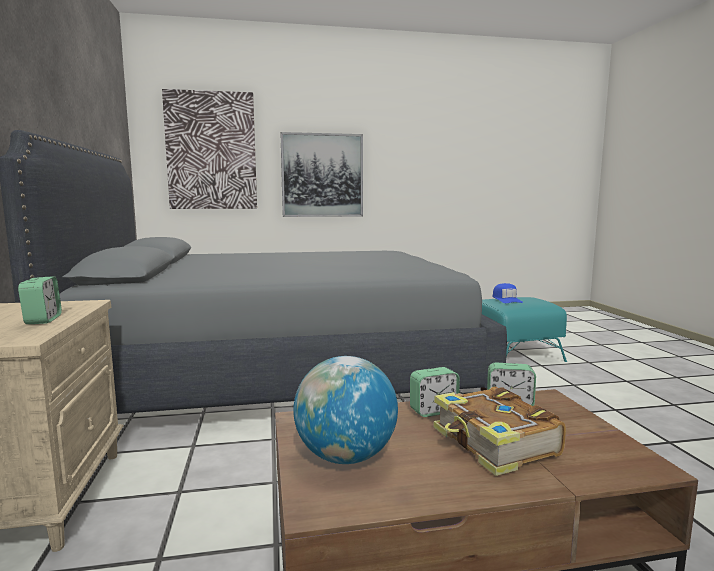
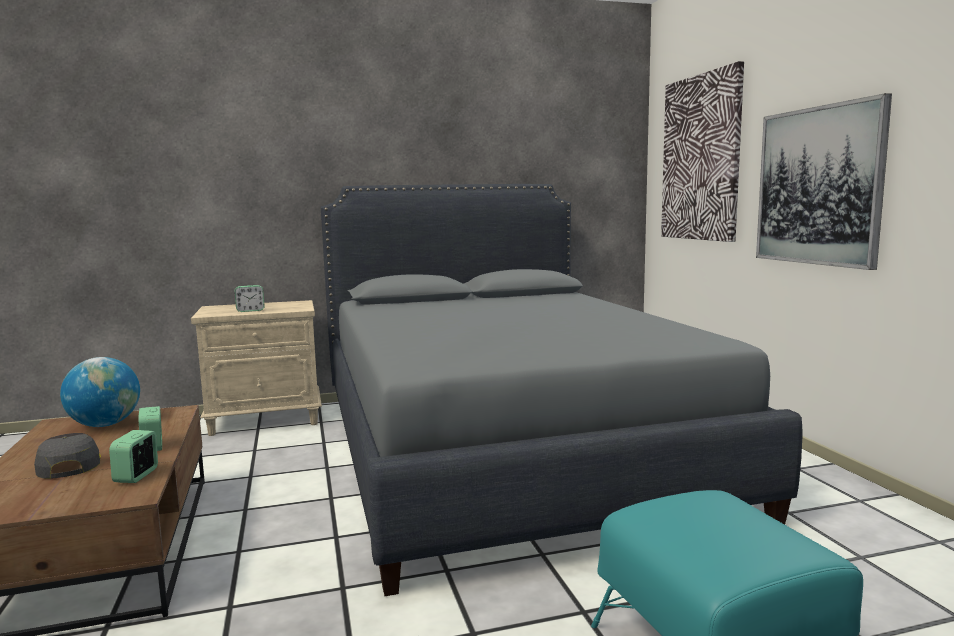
camera: 85 degrees right, 0 degrees up
(494, 444) = (68, 465): book -> grey cap
(506, 299) = (714, 513): blue cap -> none

